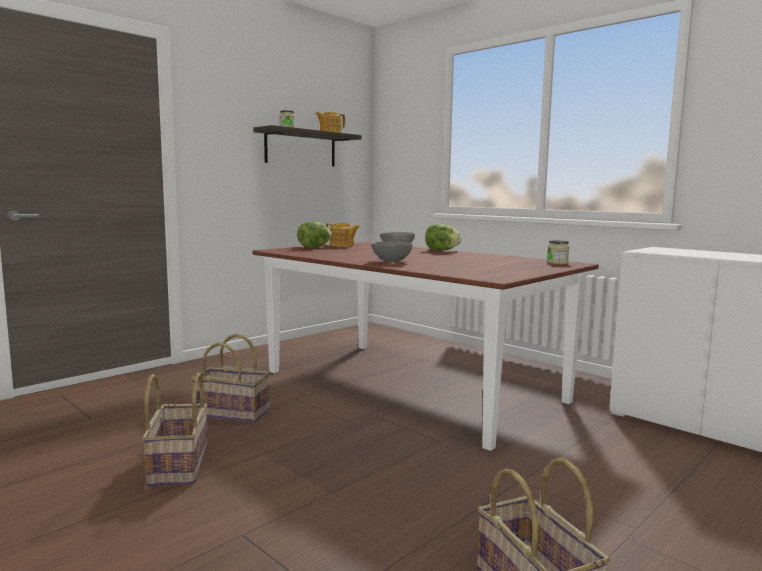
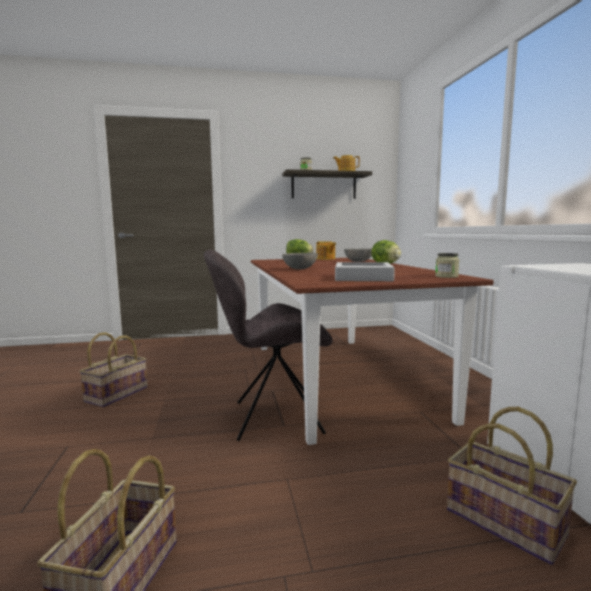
camera: 35 degrees right, 0 degrees up
(233, 412) = (196, 370): basket -> basket (505, 522)
(418, 437) = (273, 417): none -> grey chair
(503, 268) = (363, 277): none -> grey tray

